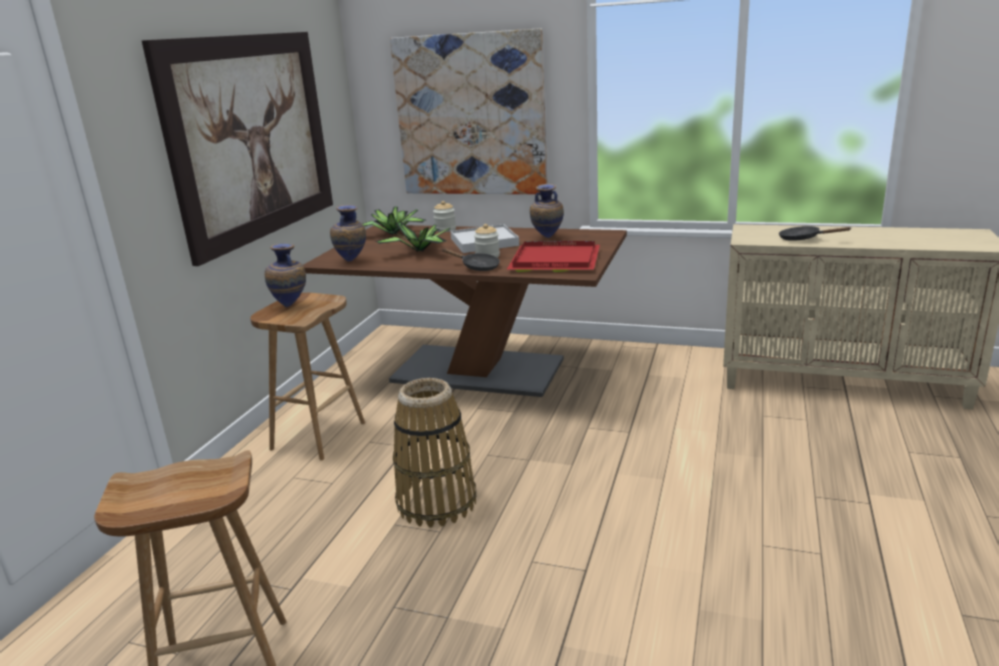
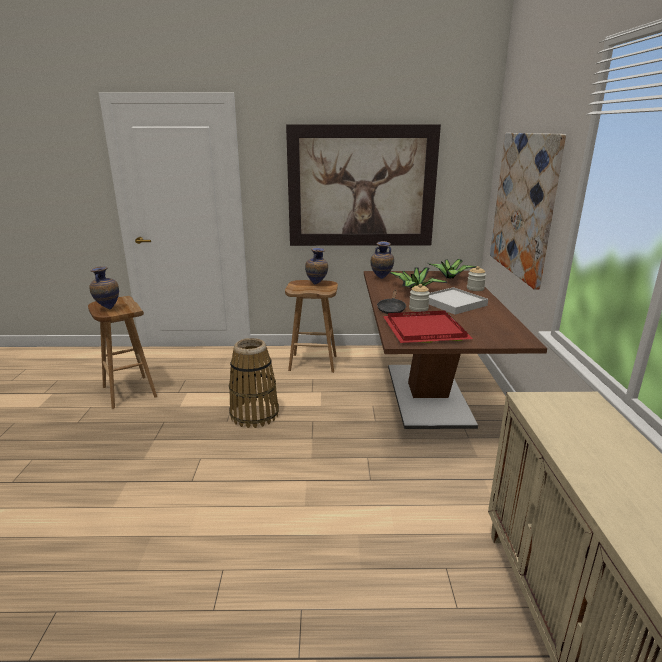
camera: 70 degrees right, 0 degrees up
(547, 238) = (484, 321): vase -> vase (107, 308)
(803, 239) = (570, 436): black frying pan -> none

